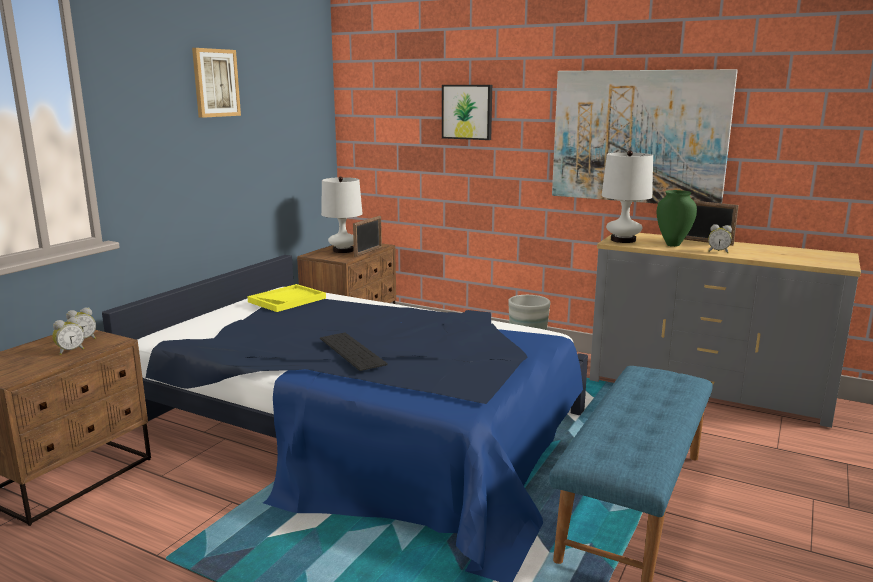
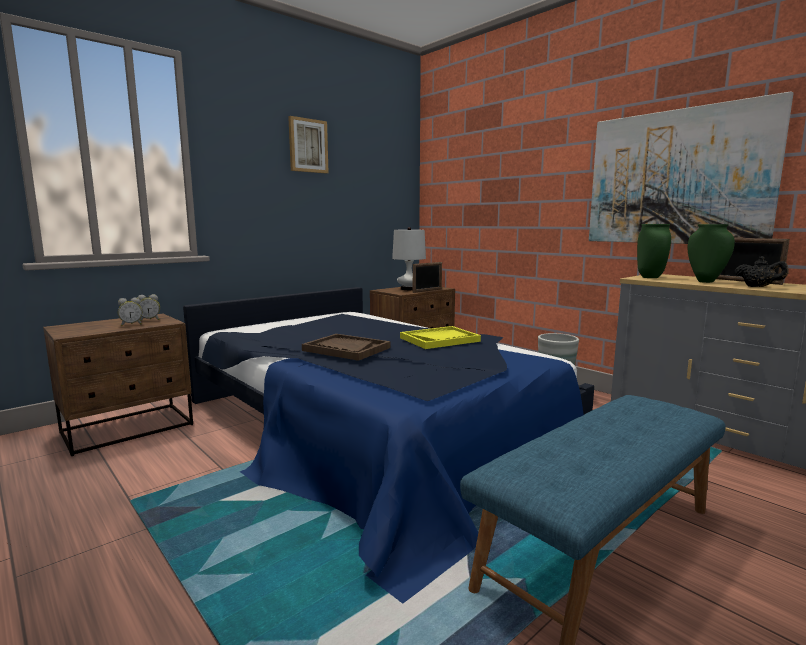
camera: 20 degrees right, 5 degrees down
(287, 300) = (340, 317): yellow tray -> yellow tray (439, 339)
(352, 351) = (346, 349): keyboard -> brown tray
(467, 112) = (518, 170): picture -> none
(623, 240) = (651, 277): white table lamp -> green vase
(718, 252) = (758, 287): alarm clock -> black teapot

